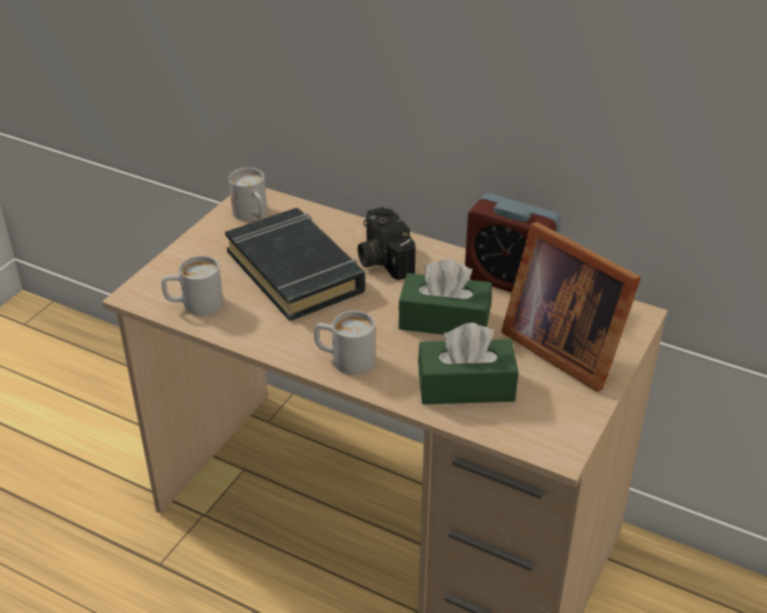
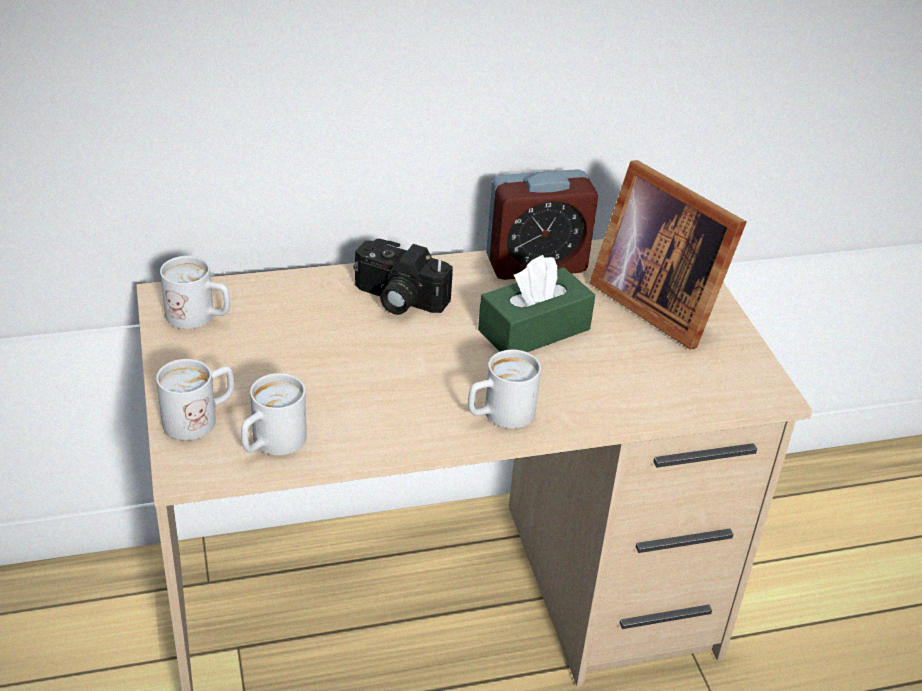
camera: 45 degrees left, 0 degrees up
(178, 271) = (200, 418): none -> white mug
(295, 271) = (330, 353): black book -> none
(466, 386) = (632, 380): green tissue box -> none
(563, 346) = (656, 302): picture frame -> picture frame turned 45 degrees clockwise

